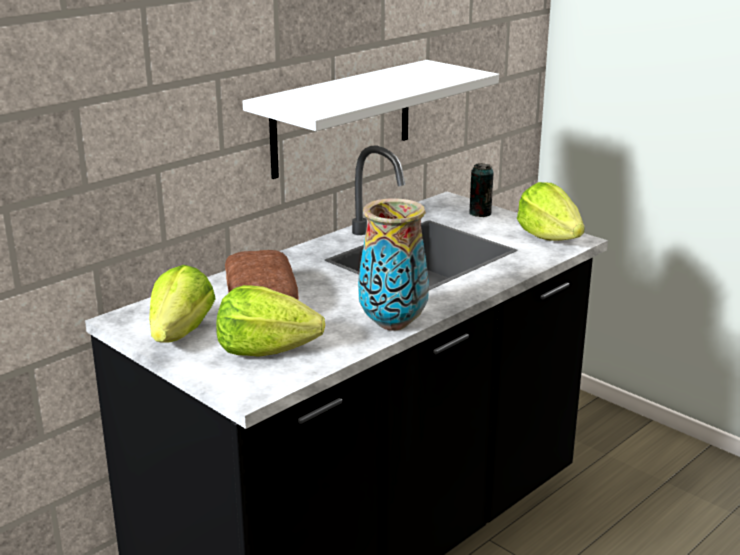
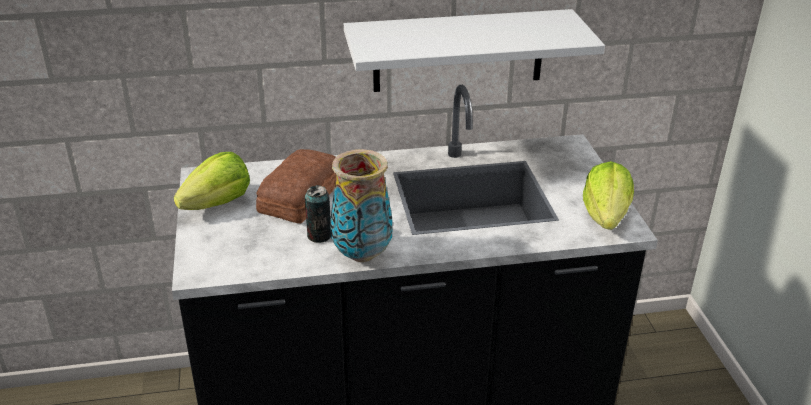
camera: 35 degrees right, 10 degrees up
(265, 350) = (250, 240): lettuce -> none
(480, 213) = (579, 168): can -> can (319, 236)

